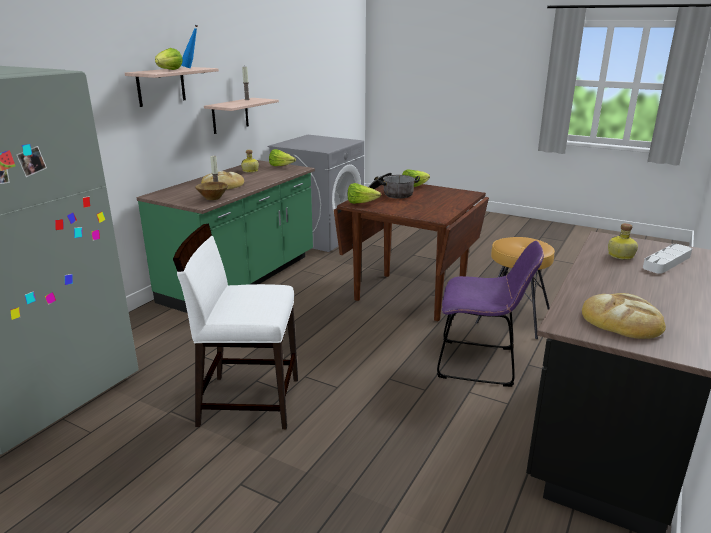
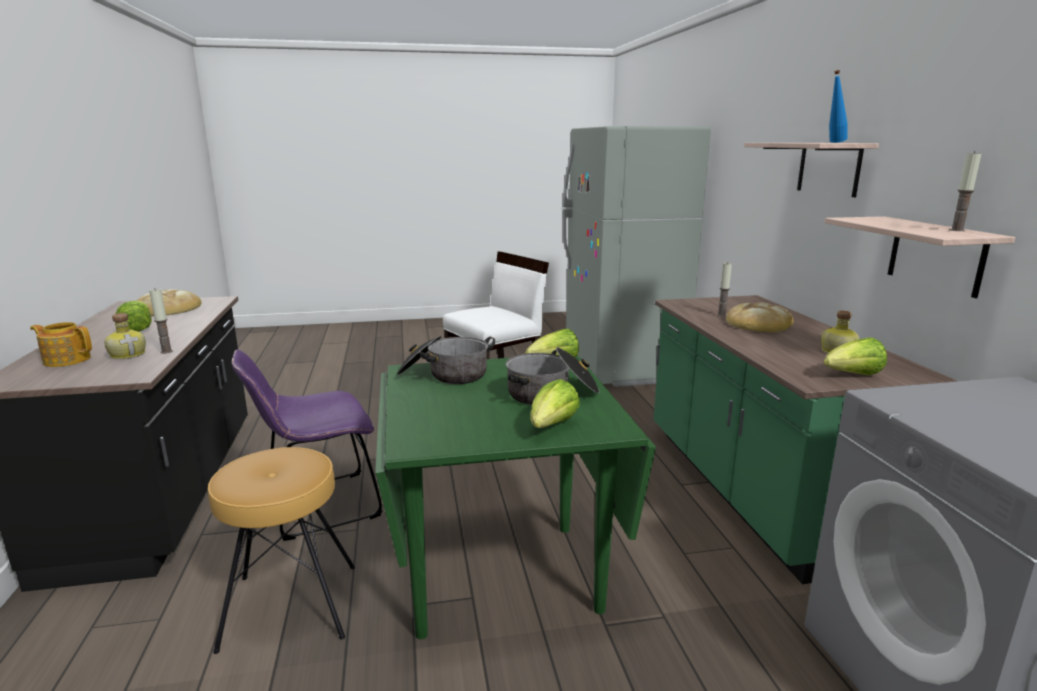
camera: 140 degrees right, 5 degrees down
(169, 70) = (795, 142): lettuce -> lettuce (137, 328)
(212, 198) = (693, 309): brown bowl -> none
(410, 295) = (501, 577): brown dining table -> green dining table
(423, 211) = (445, 375): none -> cooking pot
(591, 251) = (166, 351): none -> candle
(666, 262) = (67, 360): white tray -> teapot

